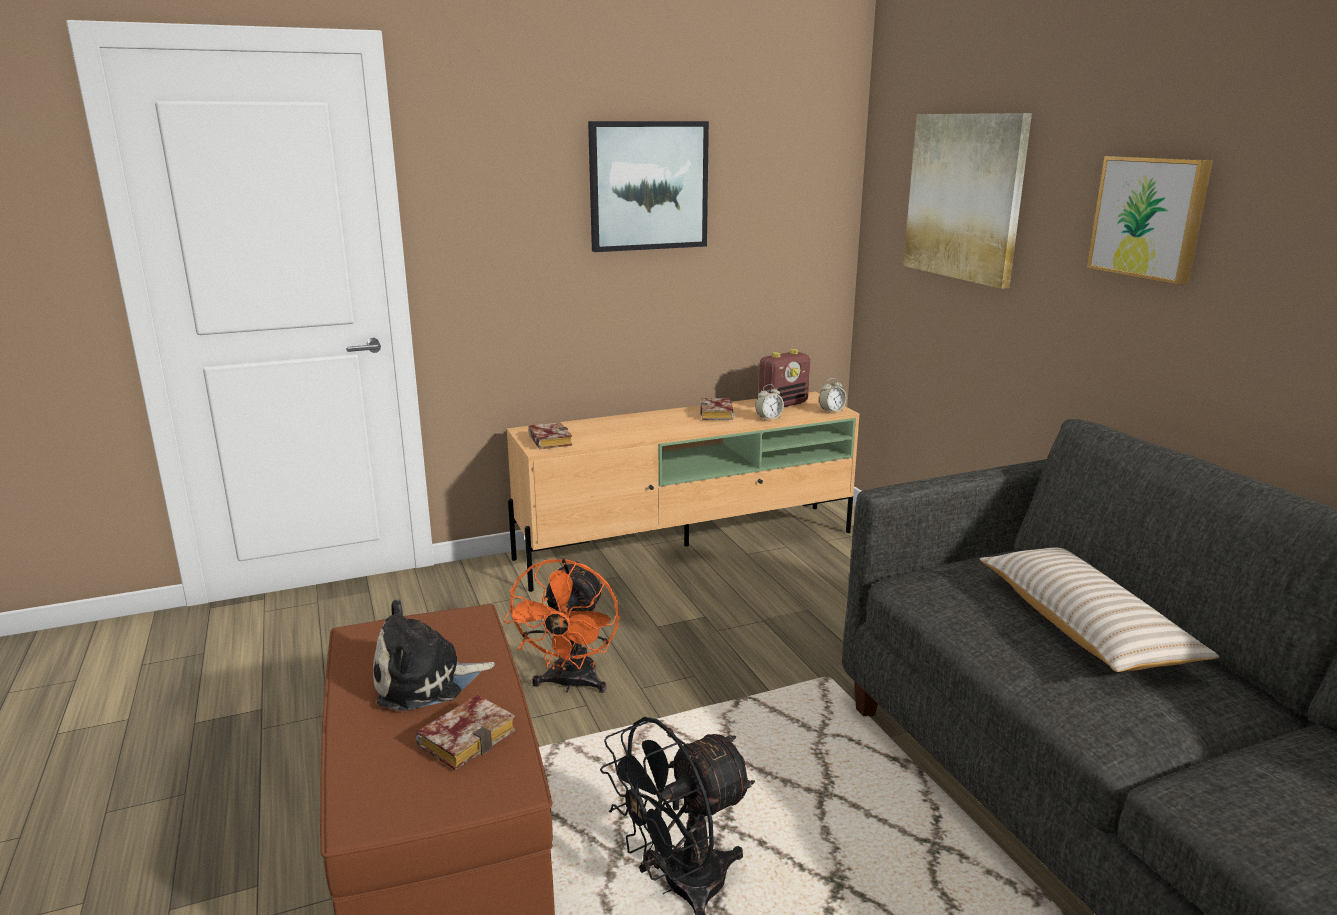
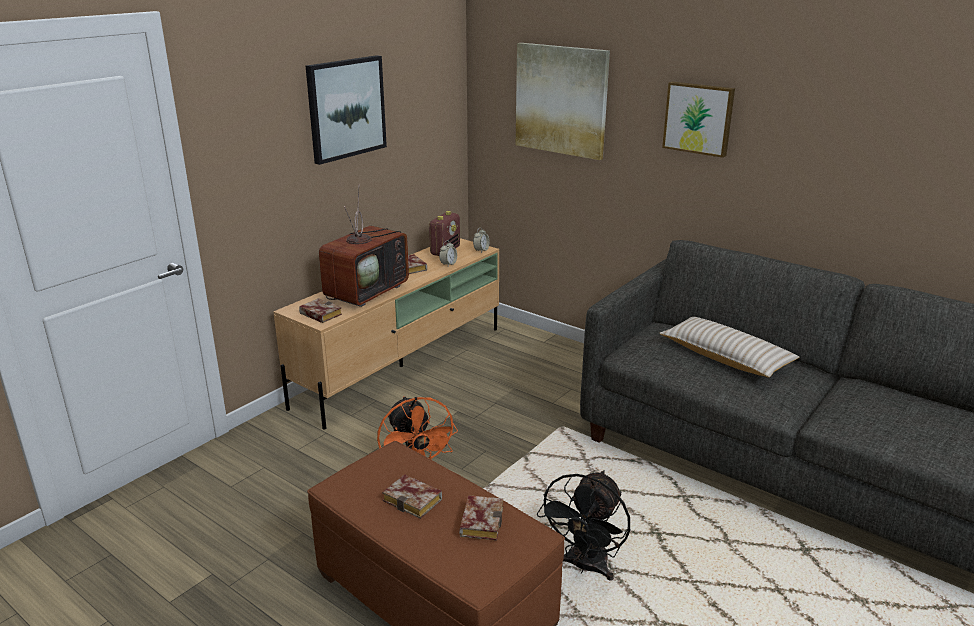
camera: 30 degrees left, 5 degrees up
(426, 681) = (415, 500): plush toy -> book
(633, 428) = (366, 291): none -> television

